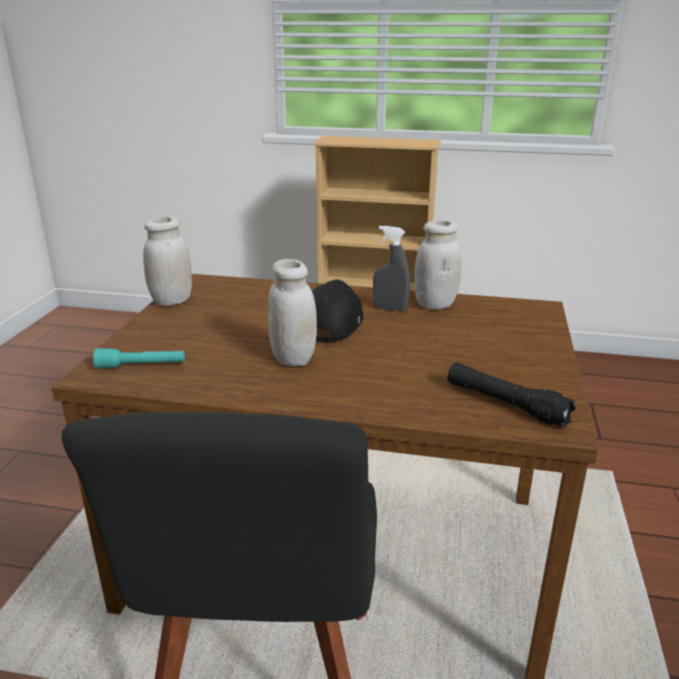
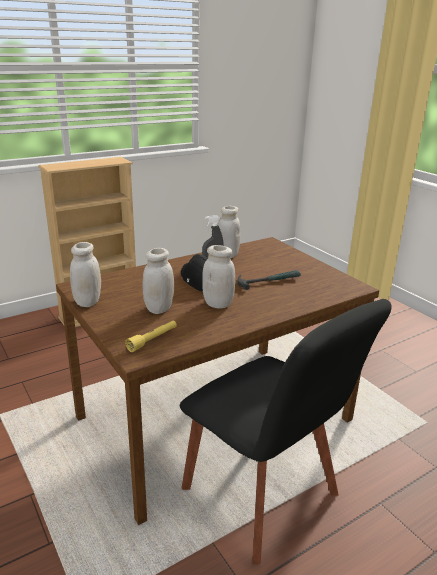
camera: 45 degrees left, 0 degrees up
(141, 366) = (153, 340): turquoise flashlight -> yellow flashlight
(219, 336) = (159, 308): none -> white jar
(421, 358) = (268, 281): none -> hammer
(506, 404) = (329, 287): black flashlight -> none

